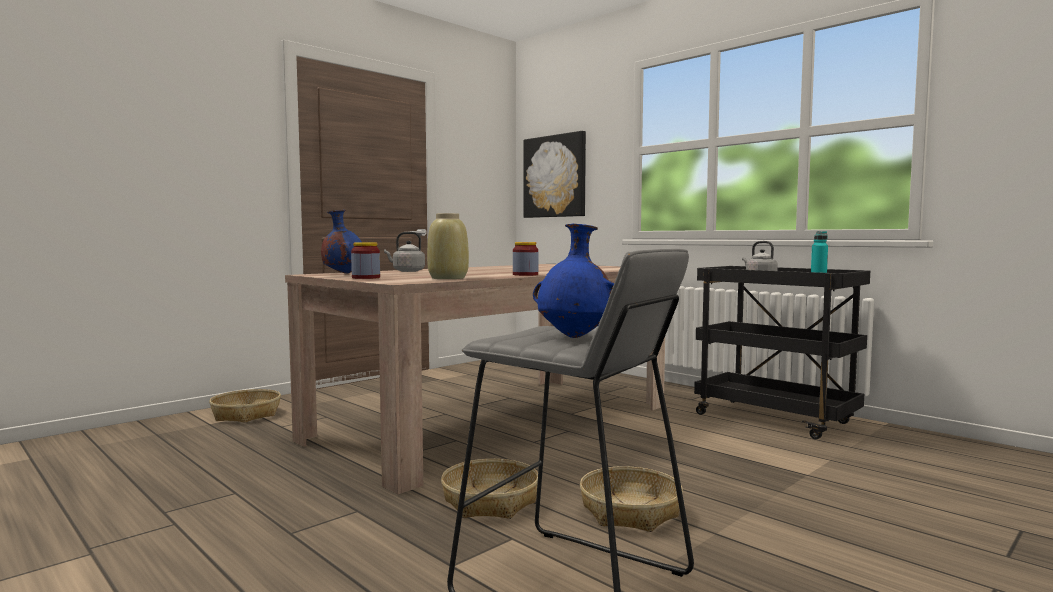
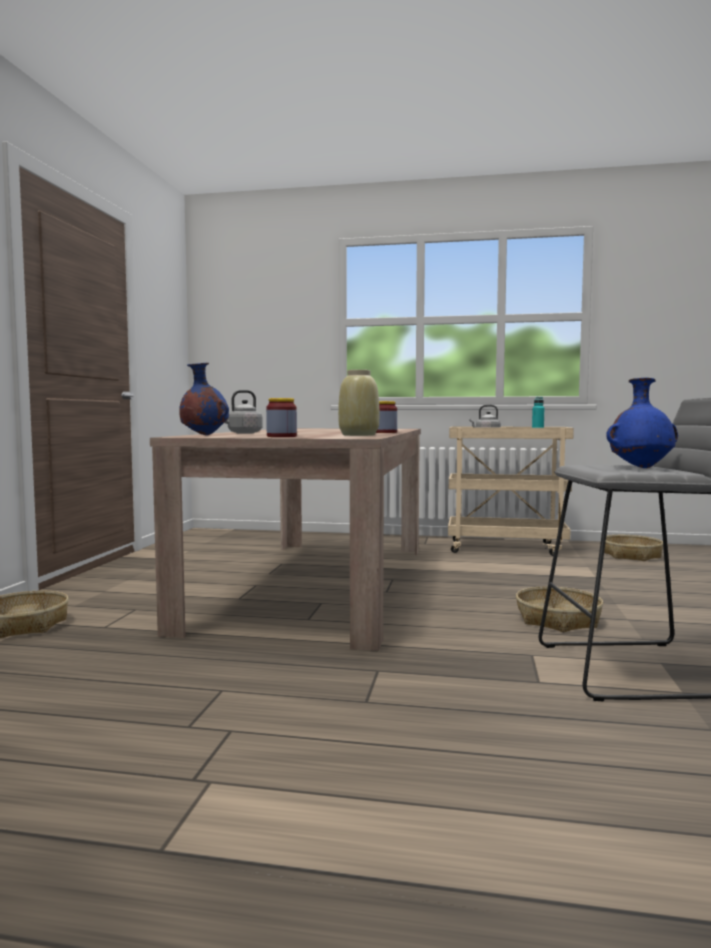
camera: 35 degrees left, 0 degrees up
(490, 501) = (459, 637): basket -> basket (631, 555)
(555, 176) = (243, 341): picture -> none
(776, 419) = (506, 548): black cart -> beige cart

